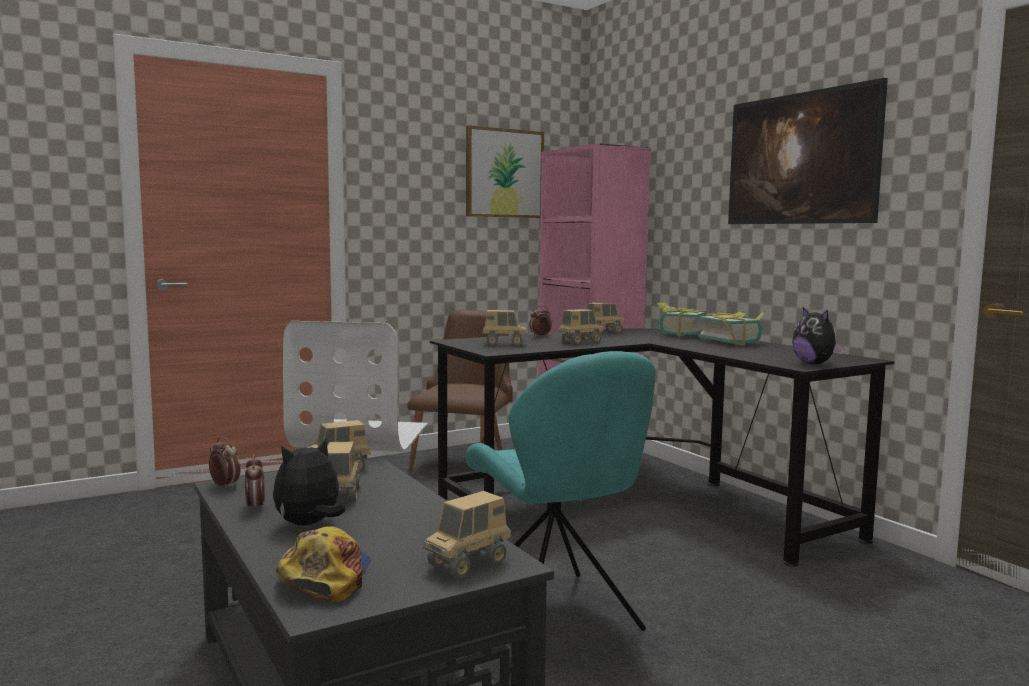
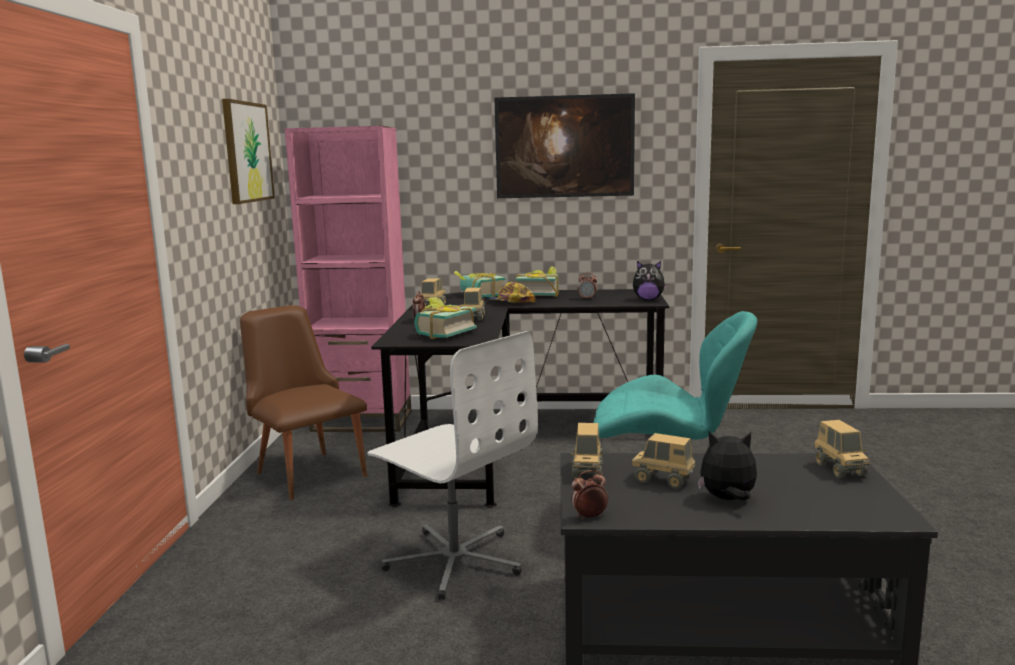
camera: 55 degrees left, 5 degrees up
(255, 507) = (666, 512): alarm clock -> alarm clock (587, 298)
(309, 525) = (727, 499): plush toy -> plush toy turned 105 degrees clockwise
(325, 576) = (841, 509): cap -> cap (509, 302)
(504, 344) = (441, 333): toy truck -> book

